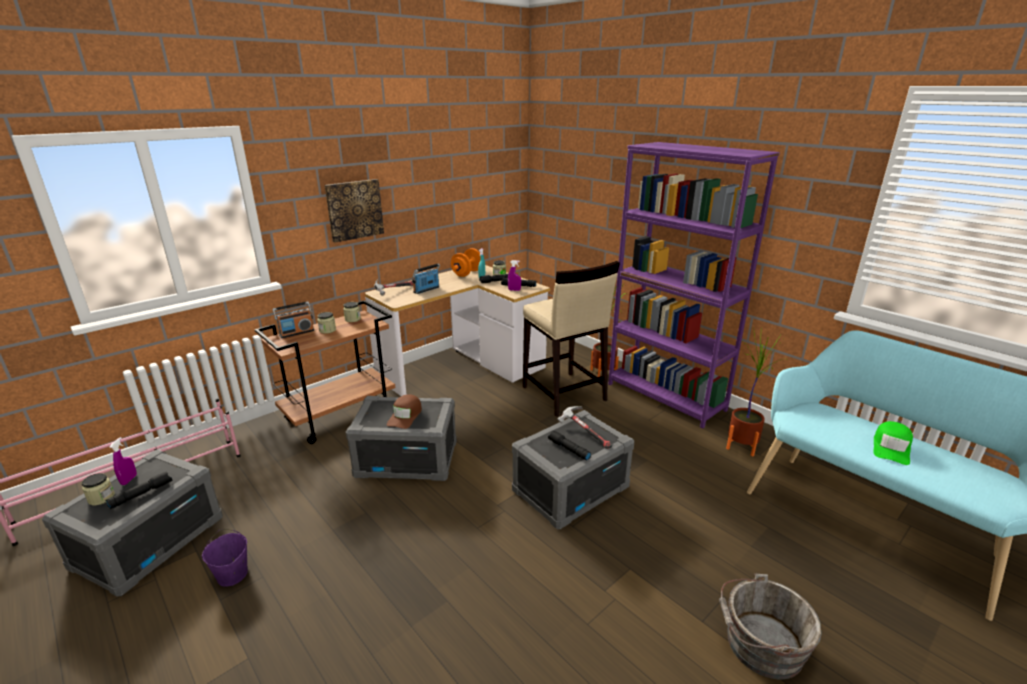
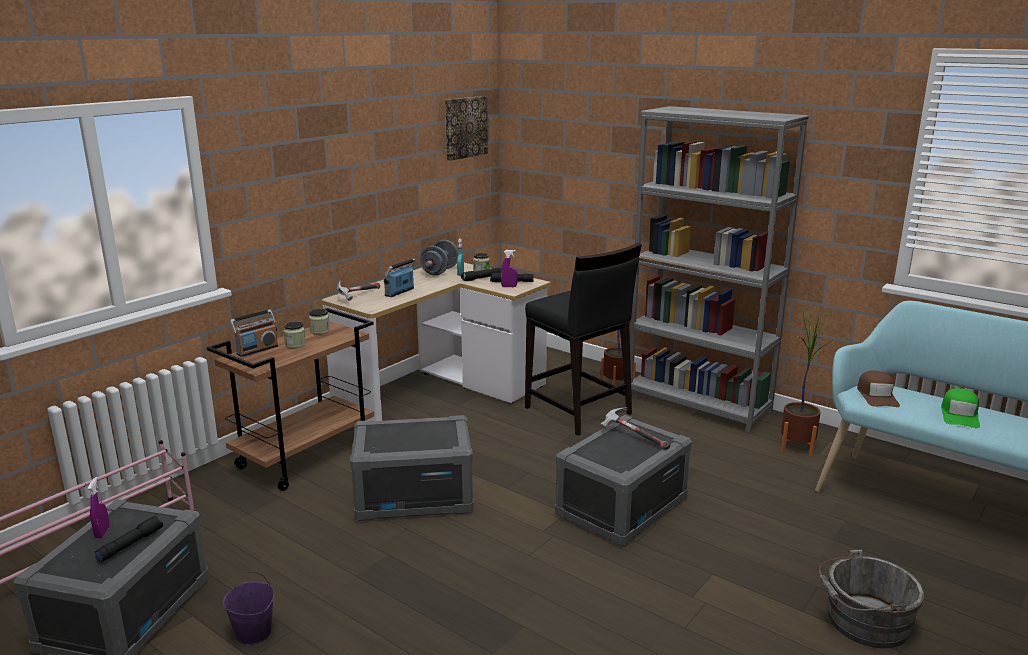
camera: 10 degrees left, 5 degrees down
(101, 498) = (80, 553): jar -> none
(354, 209) = (311, 195): picture -> picture (465, 127)
(405, 416) = (416, 438): brown cap -> brown cap (877, 396)
(467, 273) = (440, 271): orange dumbbell -> grey dumbbell
(564, 394) = (578, 411): beige stool -> black stool
(568, 449) = (622, 454): black flashlight -> none
(665, 397) = (698, 404): purple bookcase -> grey bookcase

